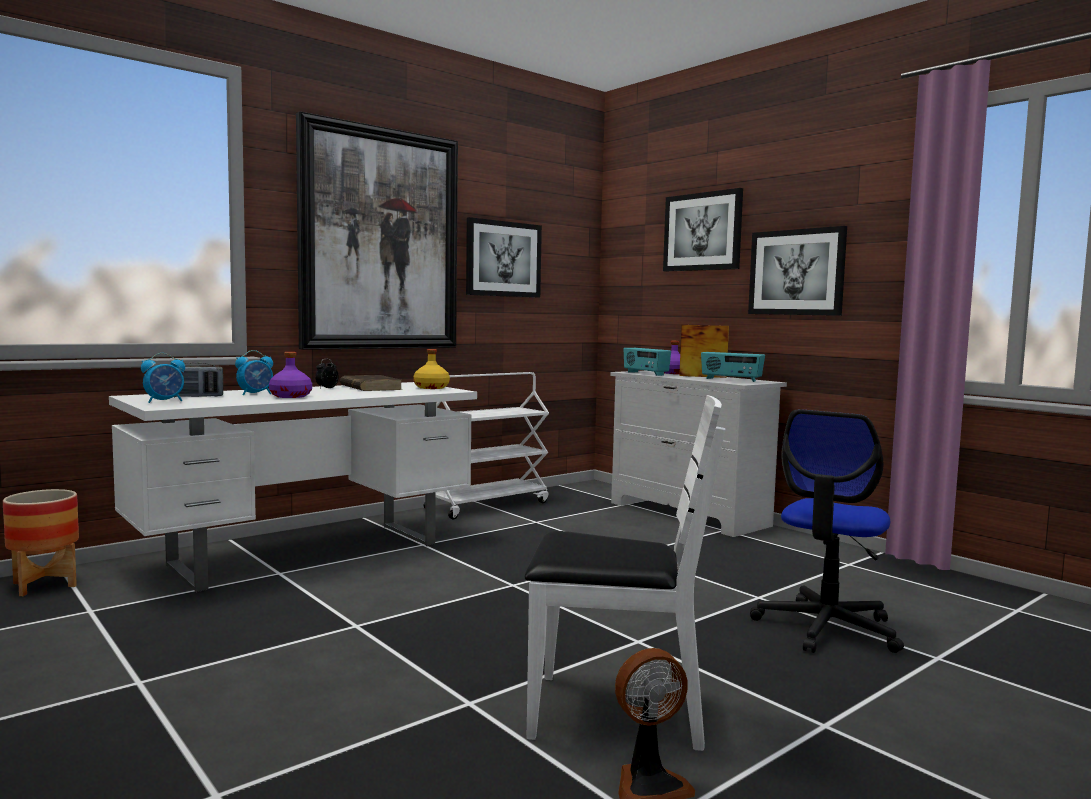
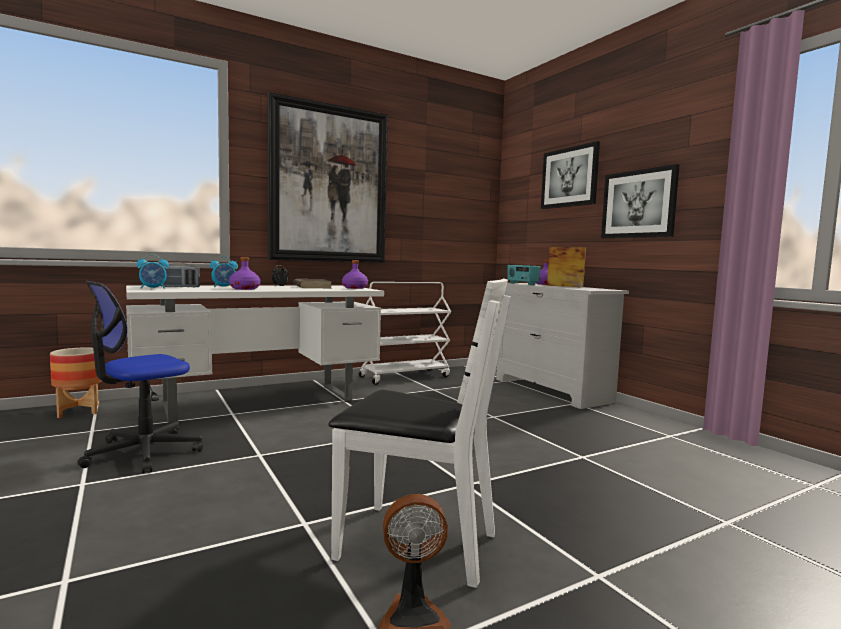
camera: 10 degrees right, 0 degrees up
(431, 388) = (354, 288): yellow bottle -> purple bottle
(503, 259) = (422, 200): picture -> none
(731, 380) = (584, 288): radio -> none
(826, 628) = (631, 487): office chair -> office chair (143, 452)

